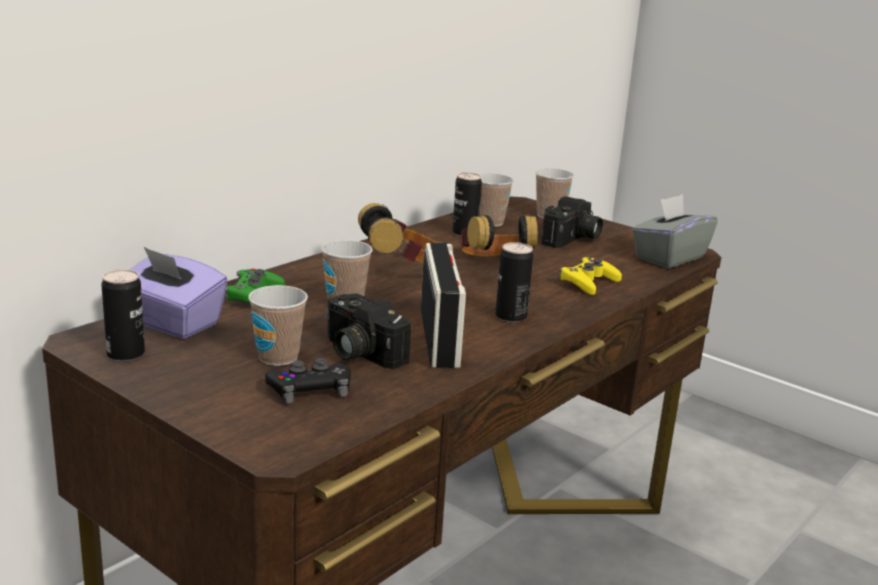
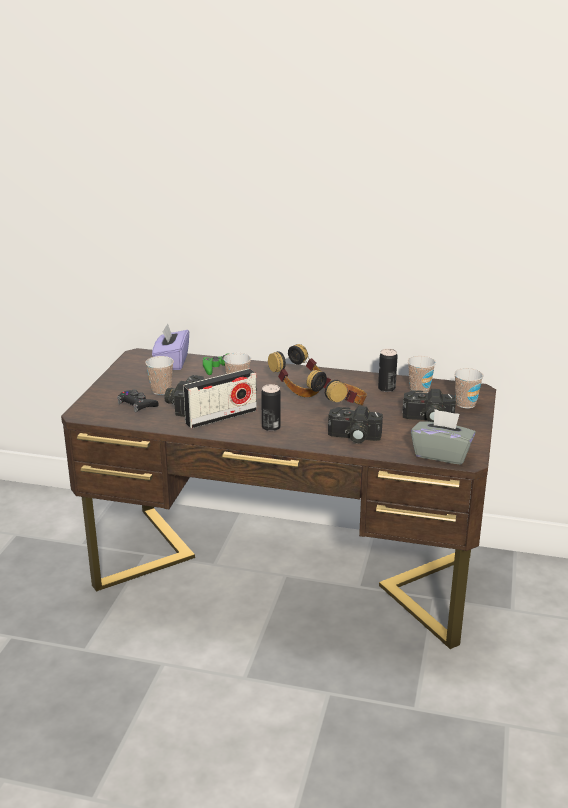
camera: 65 degrees right, 5 degrees up
(126, 354) = (133, 365): can -> none
(588, 282) = (353, 437): yellow game controller -> camera

